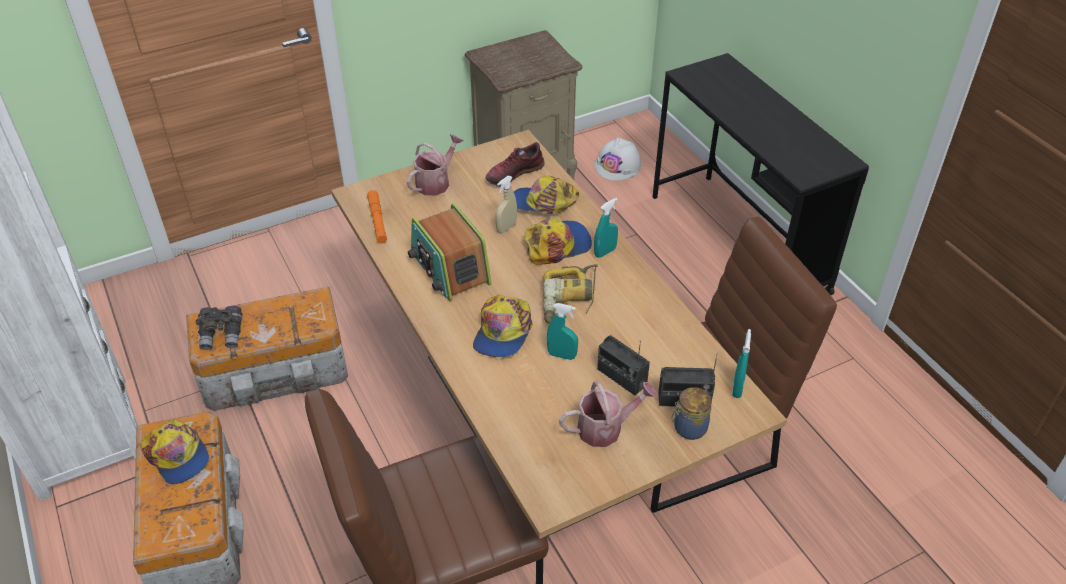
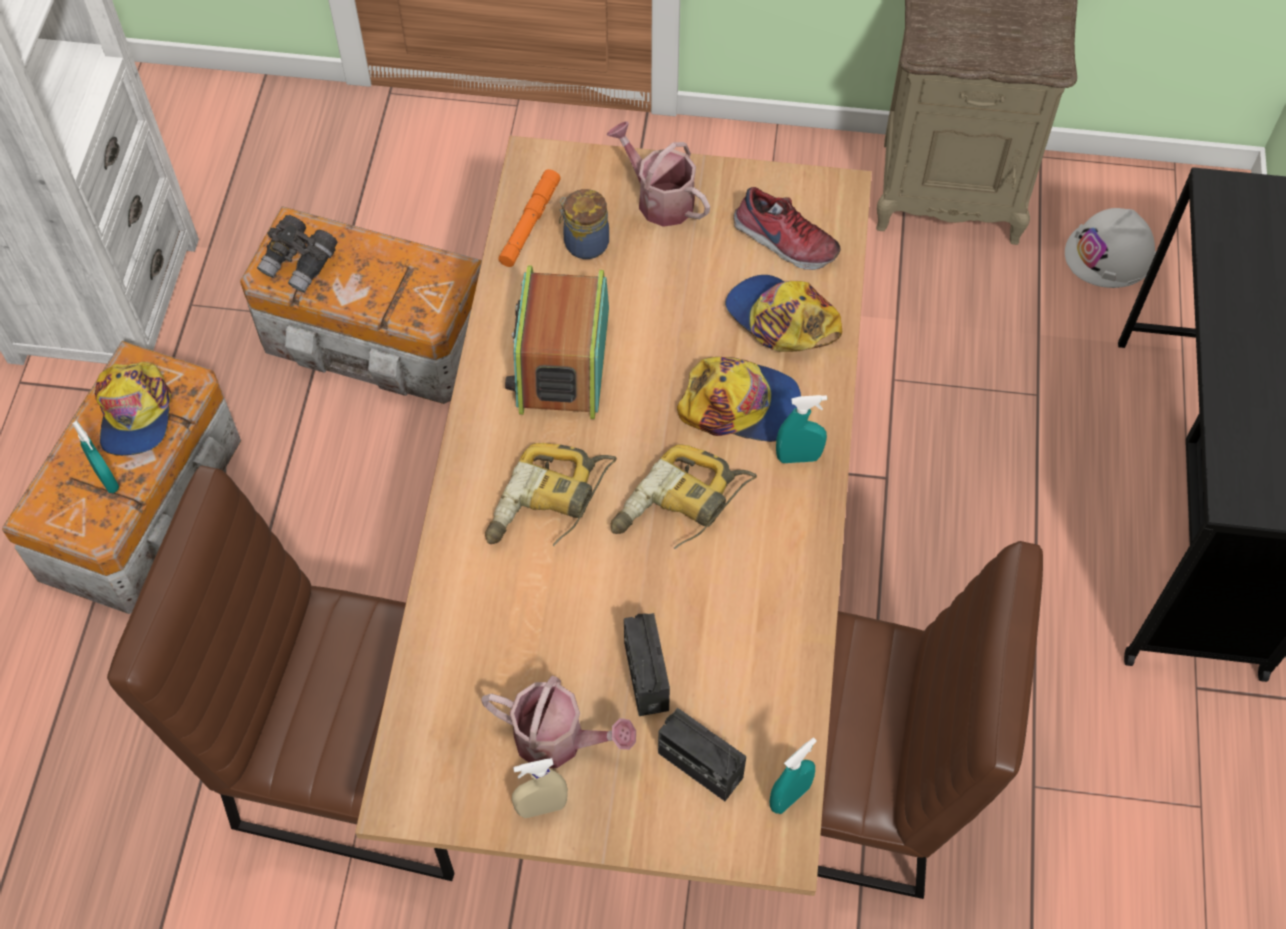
camera: 35 degrees right, 15 degrees up
(436, 182) = (659, 199): watering can -> watering can turned 120 degrees counterclockwise
(502, 332) = (549, 506): cap -> power drill
(506, 228) = (693, 335): beige spray bottle -> beige spray bottle (541, 807)
(514, 173) = (783, 242): shoe -> shoe turned 150 degrees counterclockwise
(562, 355) = (596, 591): turquoise spray bottle -> turquoise spray bottle (107, 480)
(688, 428) = (667, 813): jar -> jar (584, 243)

